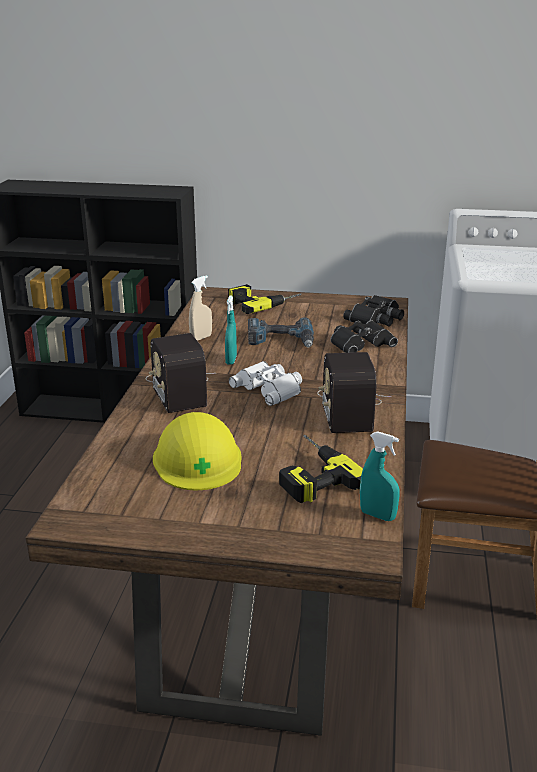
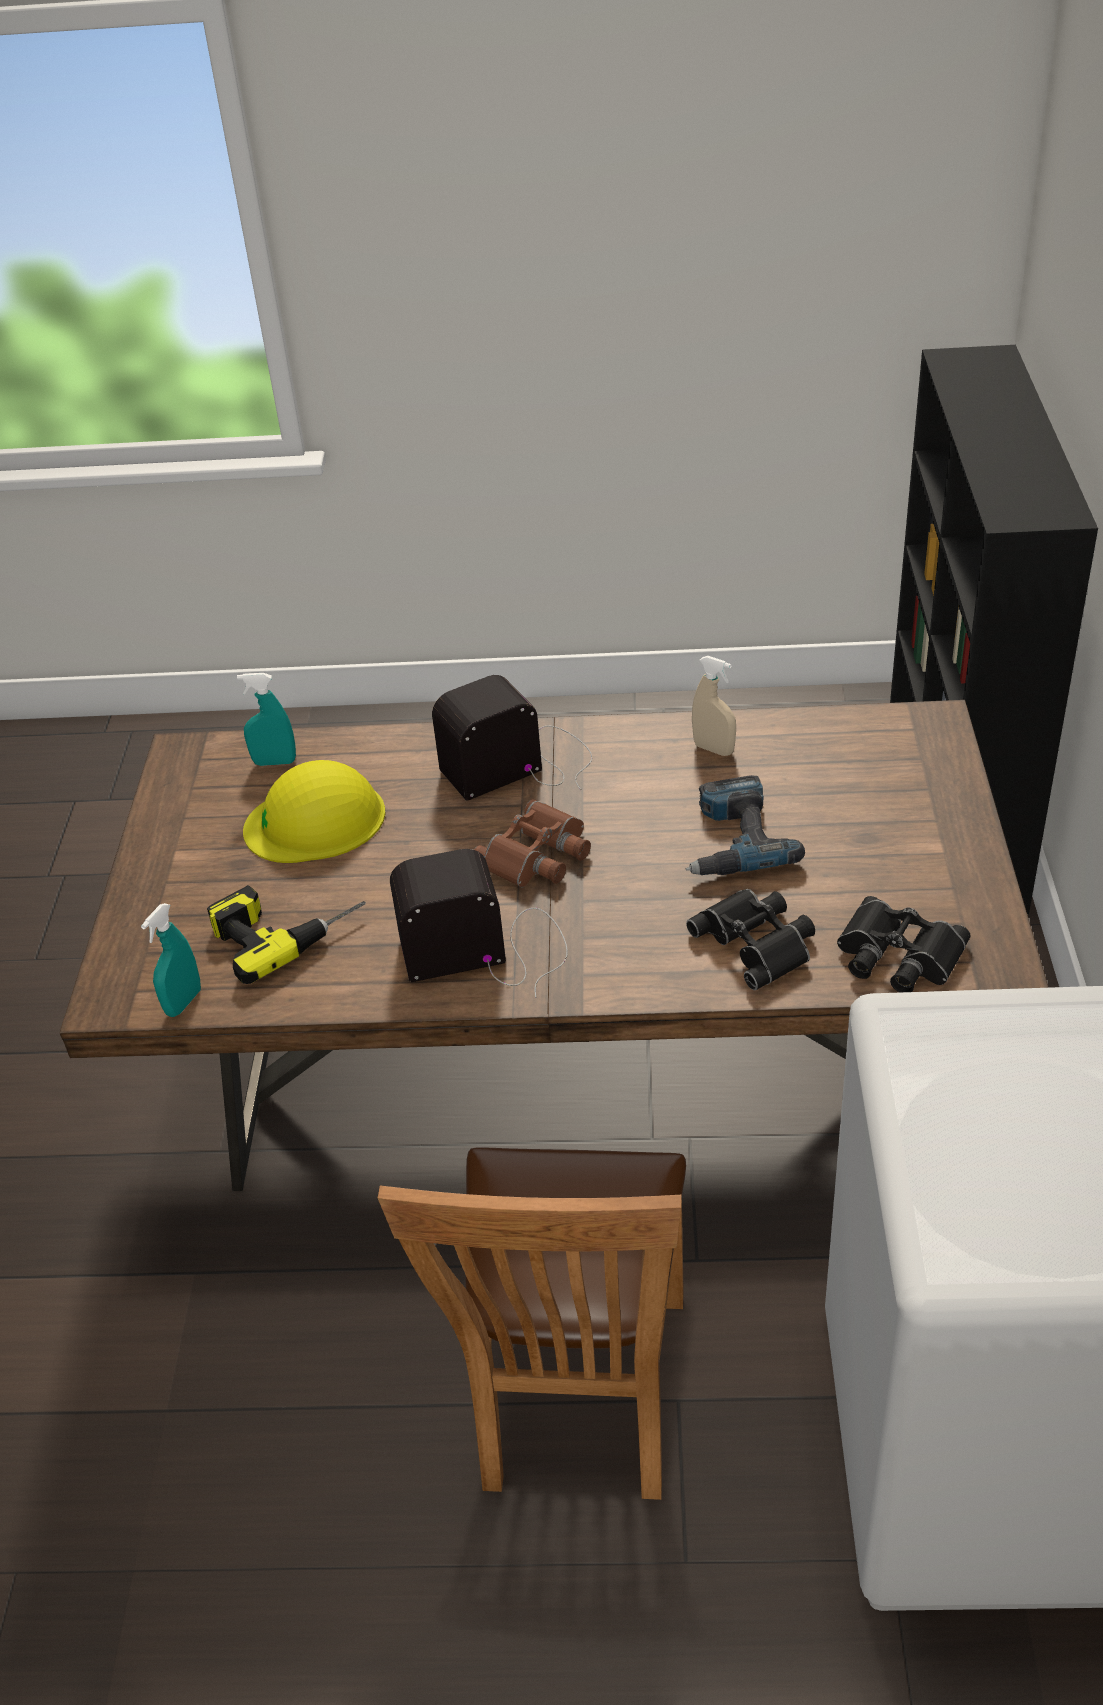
camera: 85 degrees right, 15 degrees up
(231, 360) = (632, 797): turquoise spray bottle -> turquoise spray bottle (275, 762)
(262, 302) = (914, 791): power drill -> none
(270, 388) = (538, 855): white binoculars -> brown binoculars

